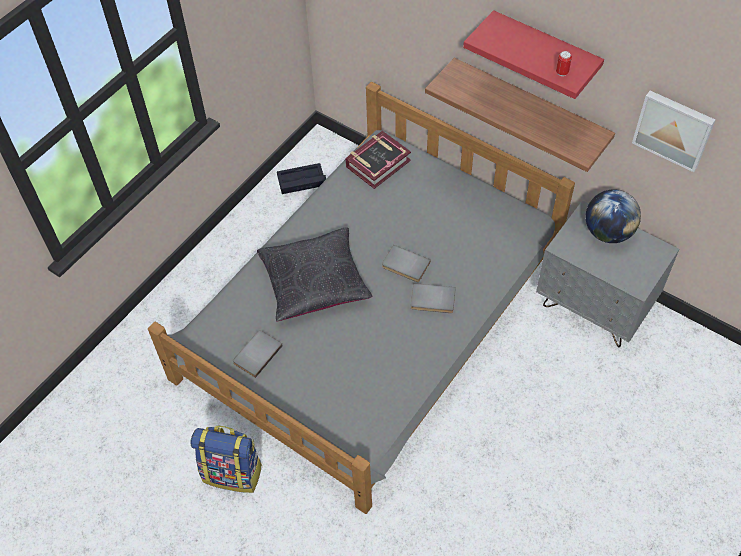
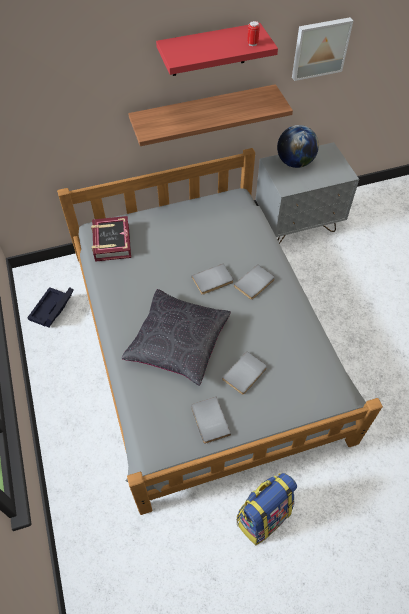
camera: 55 degrees left, 0 degrees up
(324, 353) = (246, 374): none -> grey book

